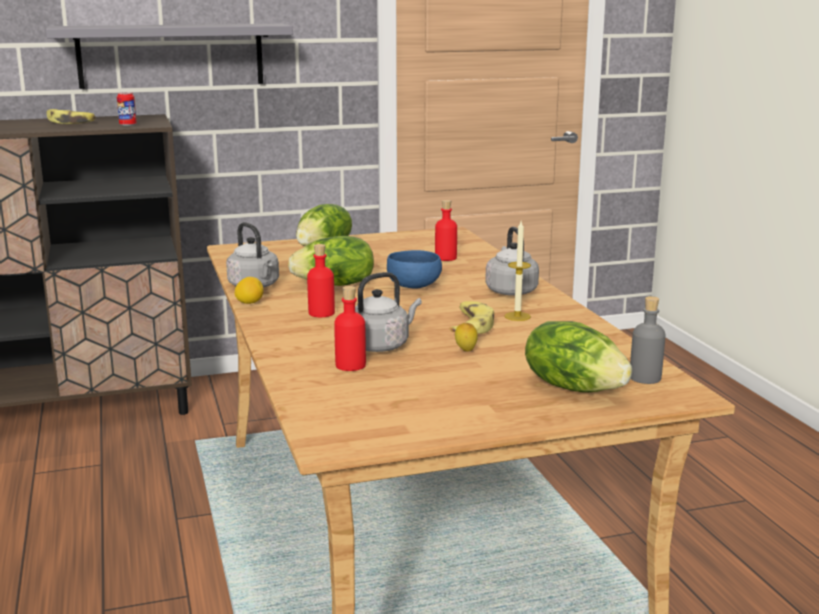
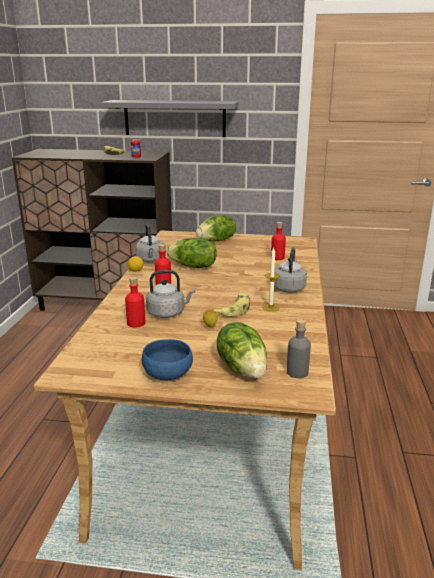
camera: 25 degrees right, 5 degrees up
(414, 286) = (235, 275): blue bowl -> blue bowl (168, 374)

